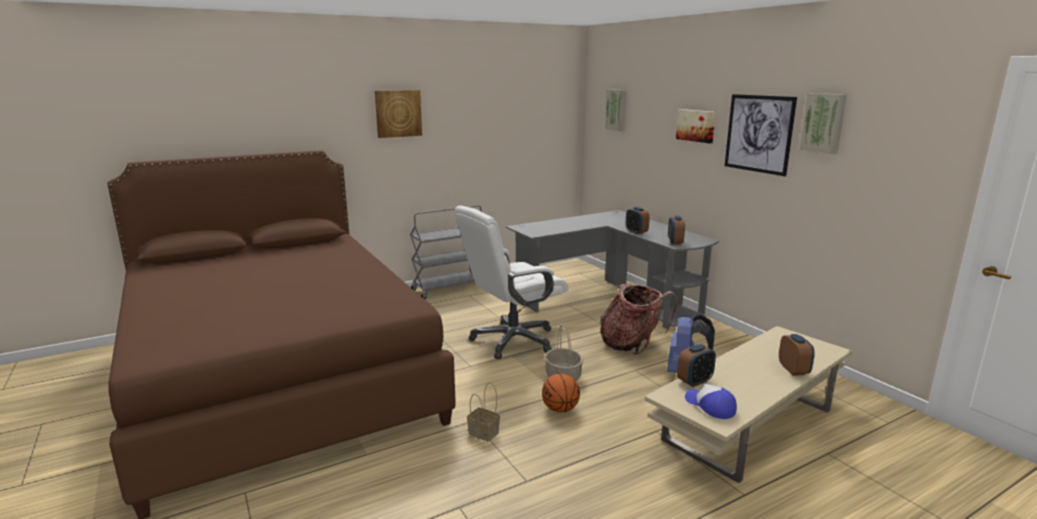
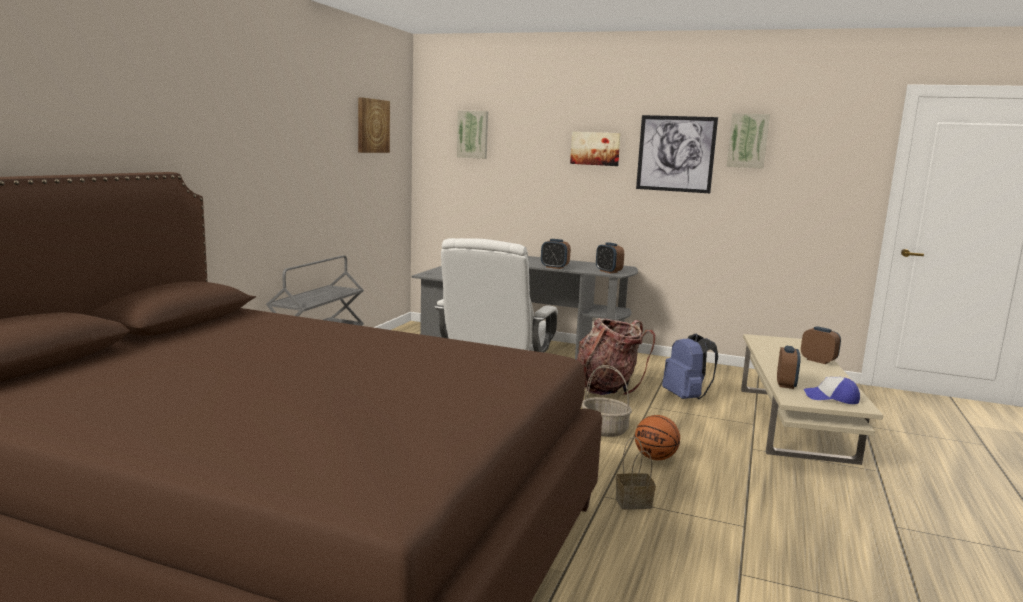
camera: 40 degrees left, 5 degrees down
(398, 113) = (250, 122): picture -> picture (372, 126)

